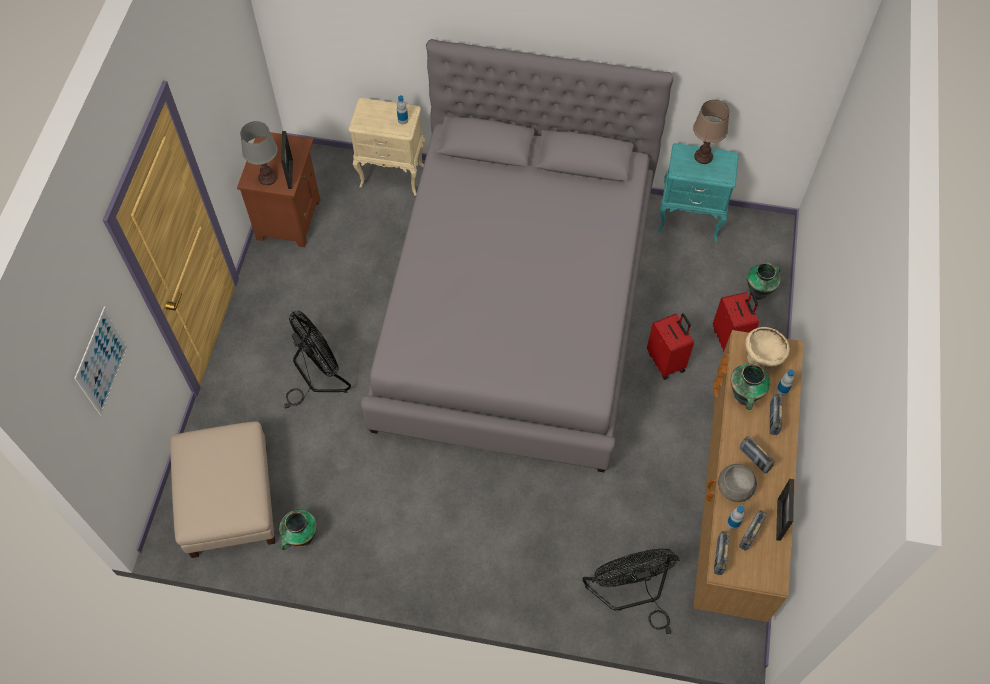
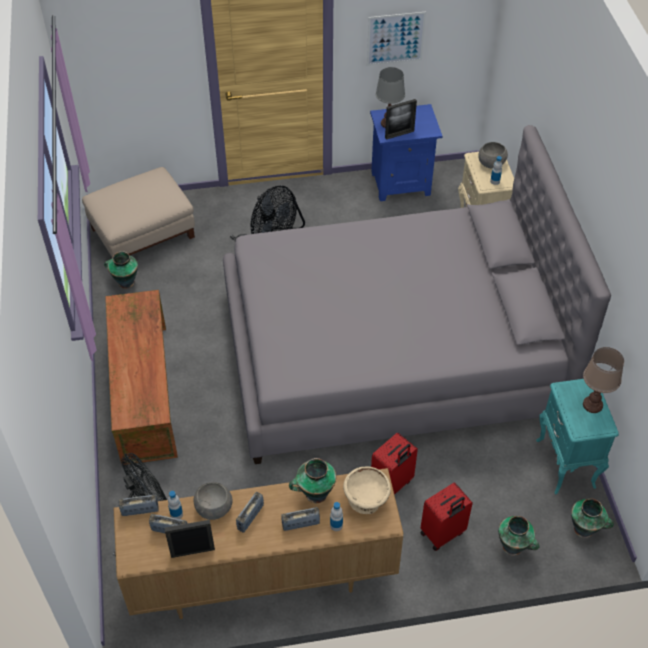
camera: 70 degrees right, 10 degrees down
(102, 361) = (131, 46): picture -> picture (395, 38)
(290, 219) = (401, 184): brown nightstand -> blue nightstand
(375, 113) = (491, 162): none -> grey bowl
(471, 557) = (143, 391): none -> brown bench
(757, 234) = (584, 529): none -> vase

